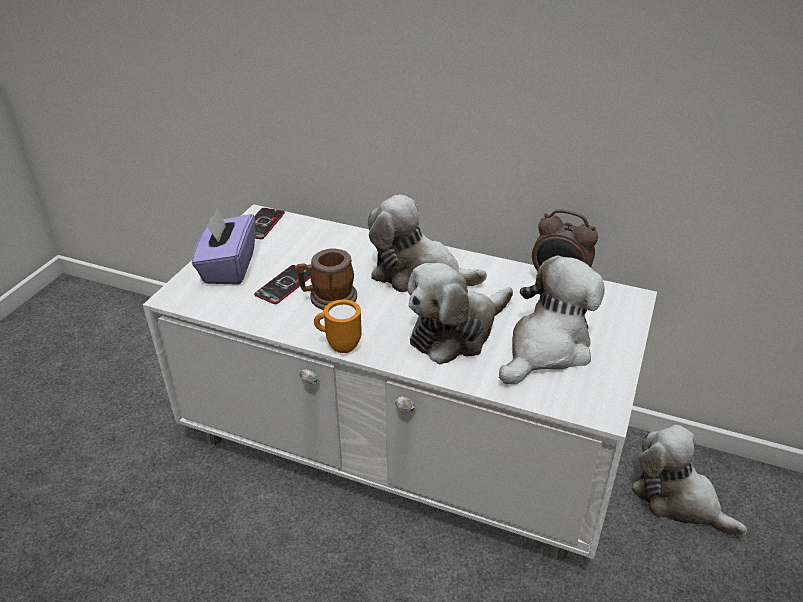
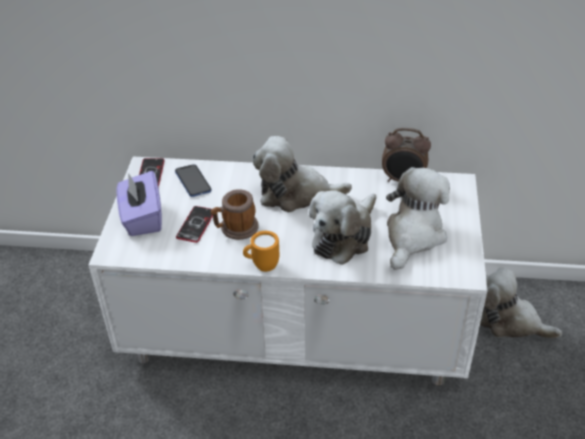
camera: 15 degrees left, 5 degrees up
(305, 240) = (193, 181): none -> phone

